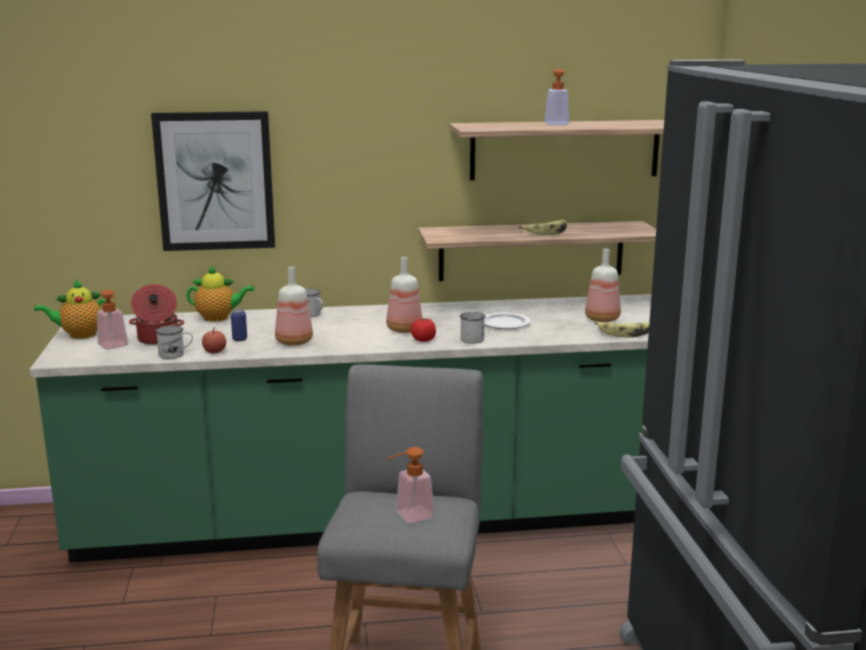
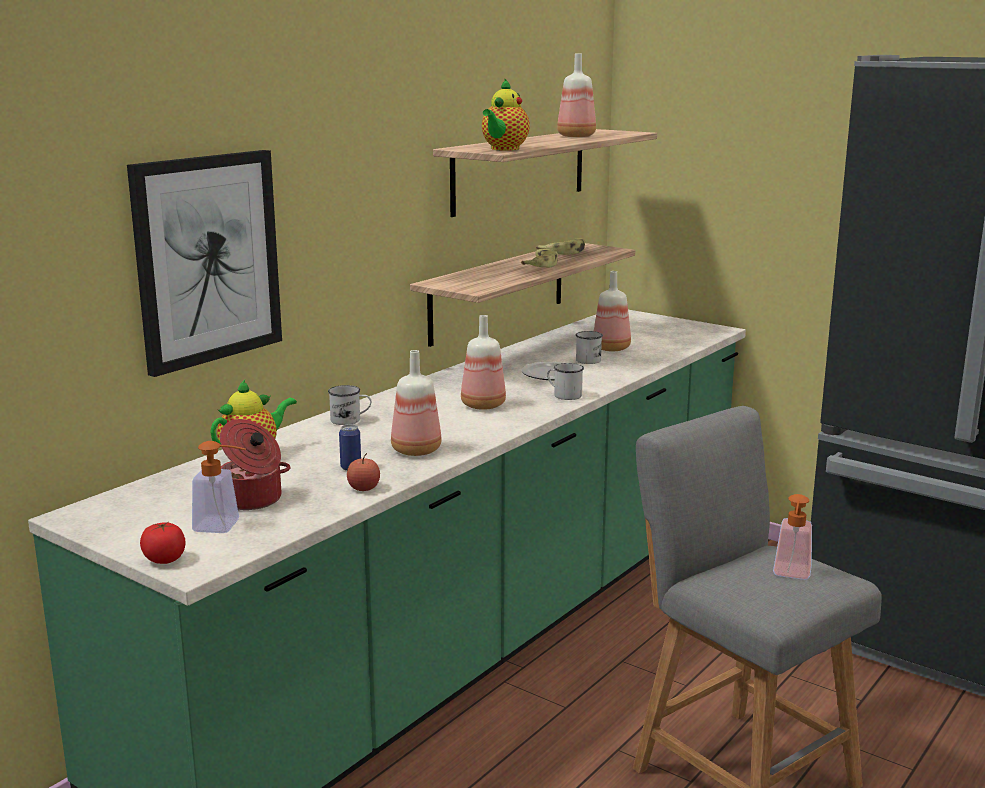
camera: 45 degrees left, 0 degrees up
(79, 335) = (127, 532): teapot -> teapot (503, 149)
(176, 354) = (328, 506): white mug -> white mug (589, 359)
(423, 340) = (529, 409): tomato -> tomato (164, 559)
(556, 123) = (530, 140): soap dispenser -> none
(612, 124) = (575, 136): none -> bottle
(625, 333) = (659, 354): banana -> banana (564, 252)

